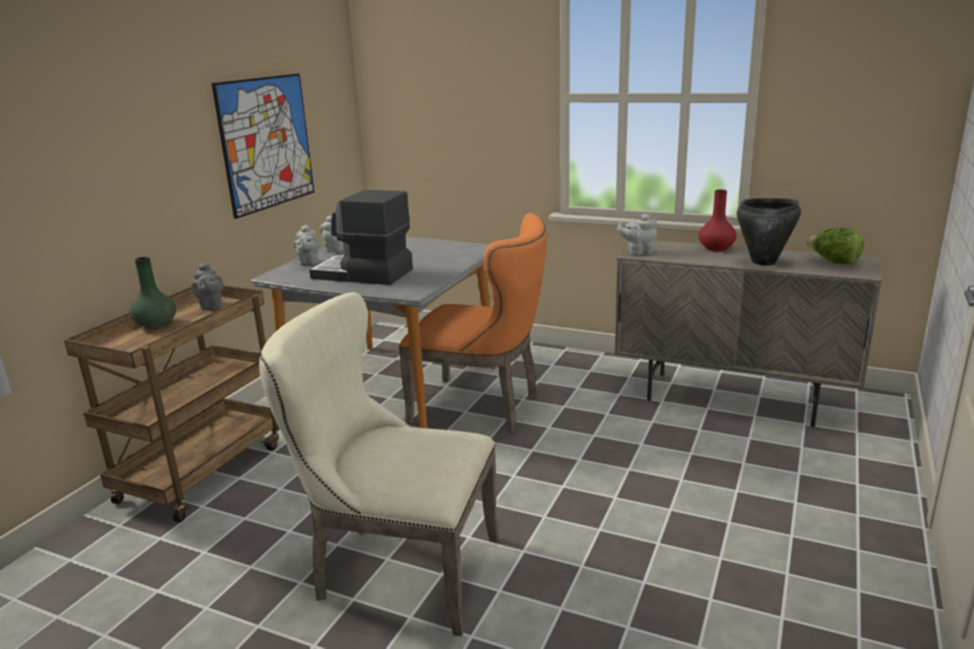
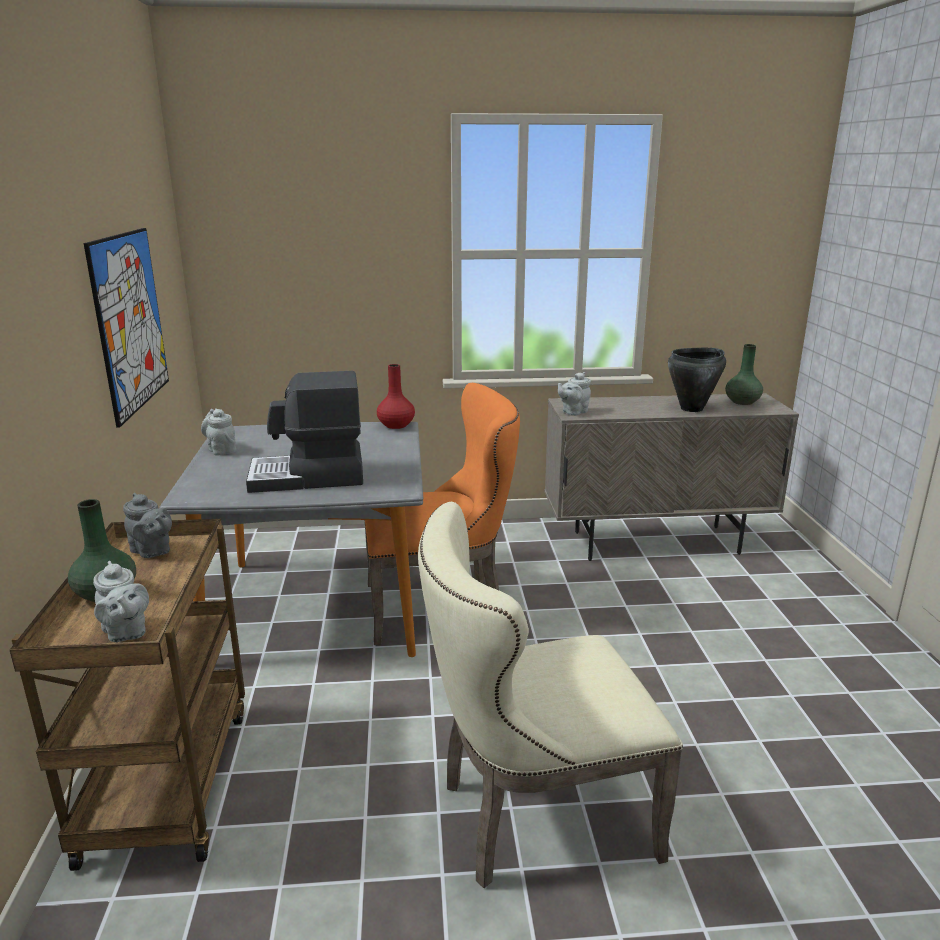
camera: 30 degrees left, 0 degrees up
(308, 263) = (213, 472): grey teapot -> grey teapot (125, 632)
(715, 248) = (634, 400): red vase -> red vase (395, 425)
(833, 262) = (742, 402): lettuce -> green vase

